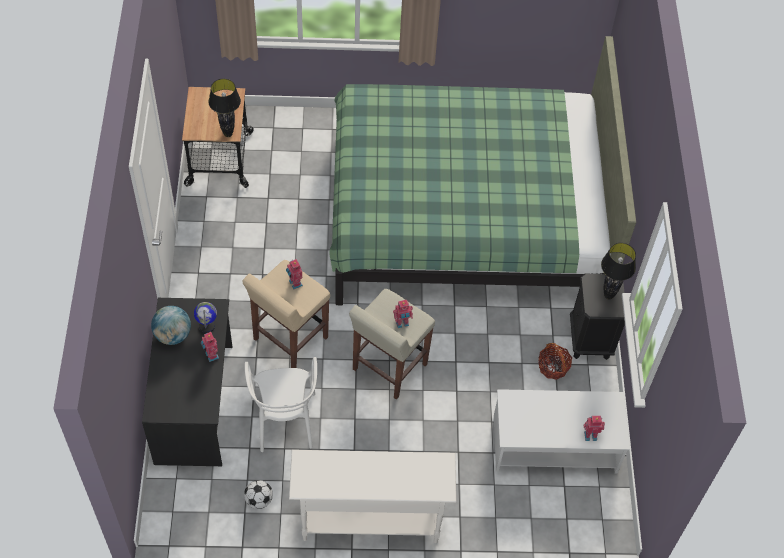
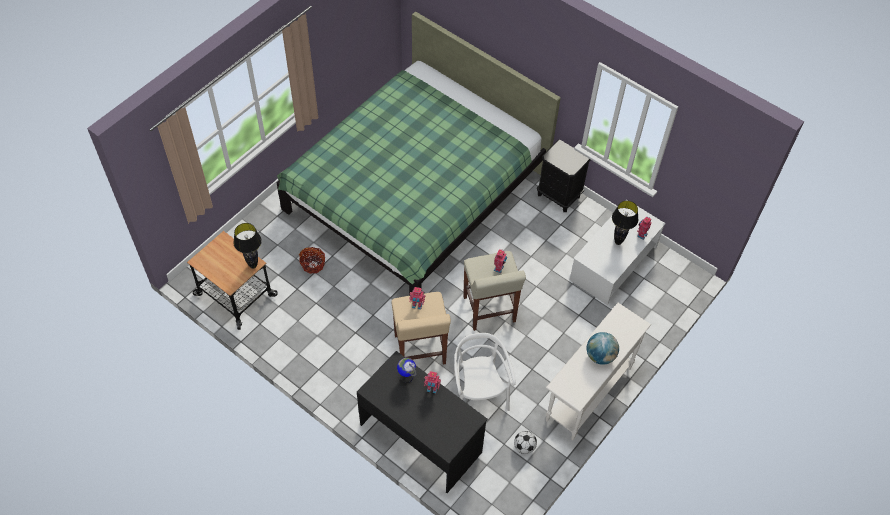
camera: 50 degrees left, 0 degrees up
(173, 335) = (396, 401): globe -> globe (600, 356)
(284, 421) = (478, 394): white chair -> white chair turned 135 degrees counterclockwise
(553, 367) = (562, 227): basket -> basket (313, 264)
(609, 296) = (568, 155): black table lamp -> black table lamp (618, 242)

